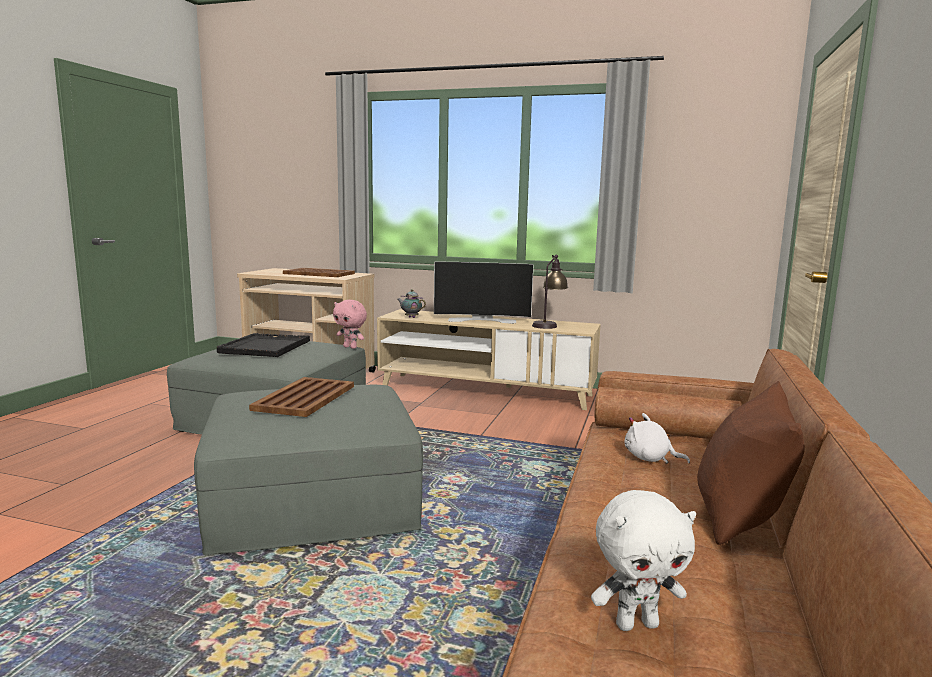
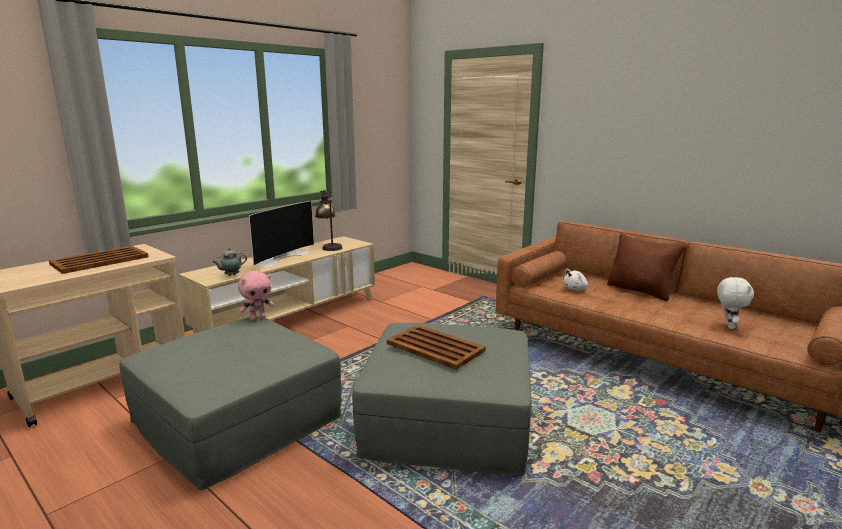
camera: 65 degrees left, 5 degrees up
(264, 347) = (225, 350): black tray -> none

